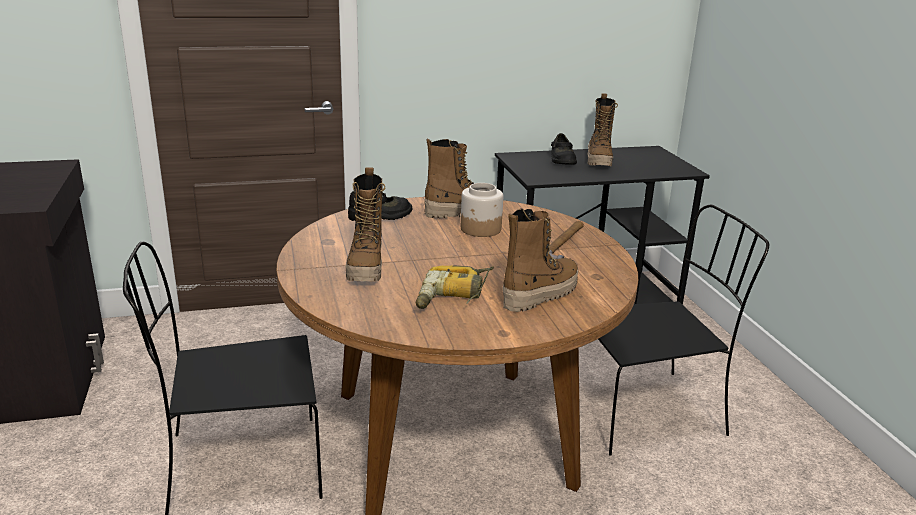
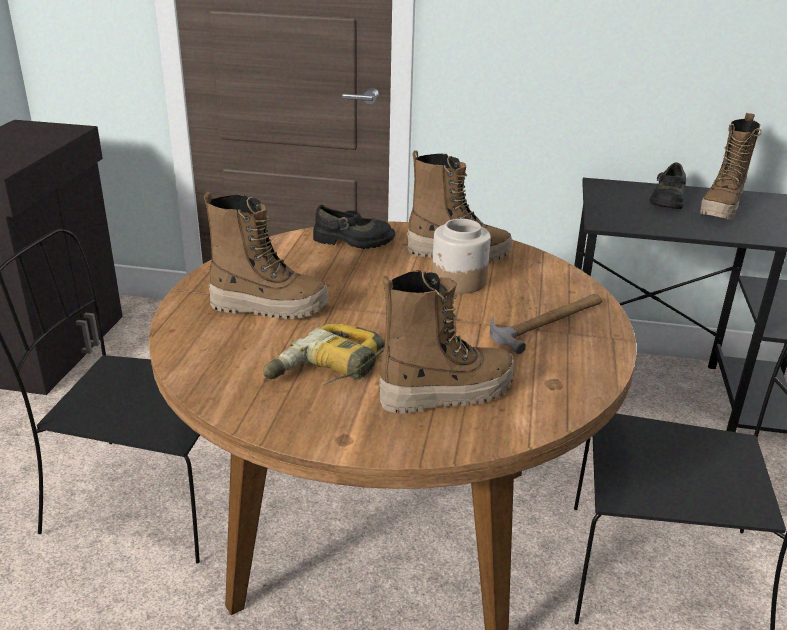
camera: 25 degrees right, 5 degrees up
(366, 268) = (269, 307): boot -> boot turned 105 degrees counterclockwise

